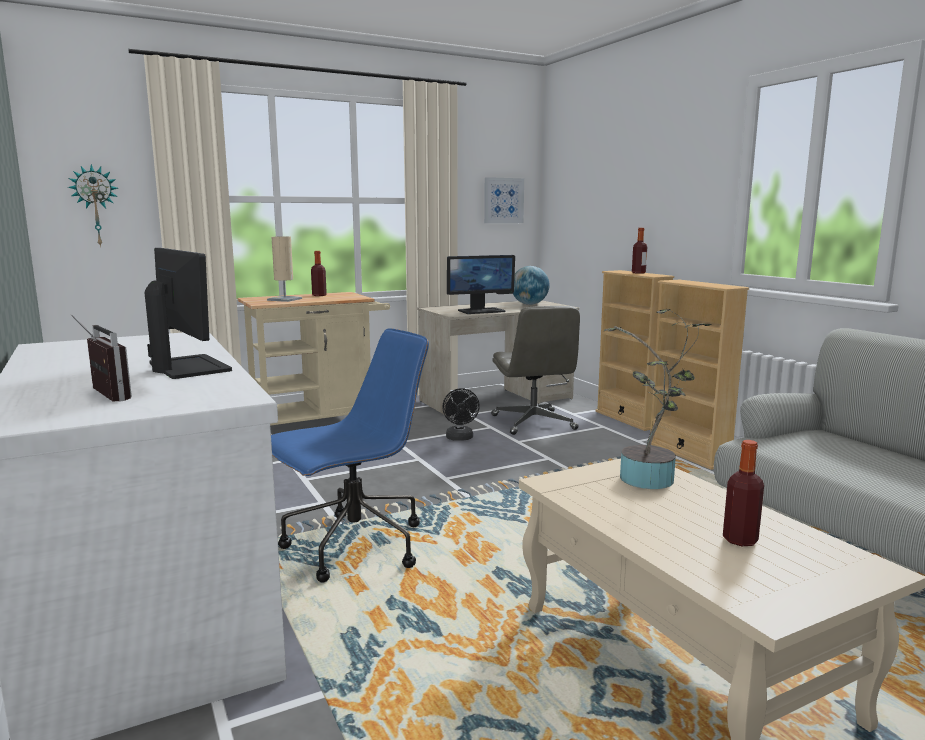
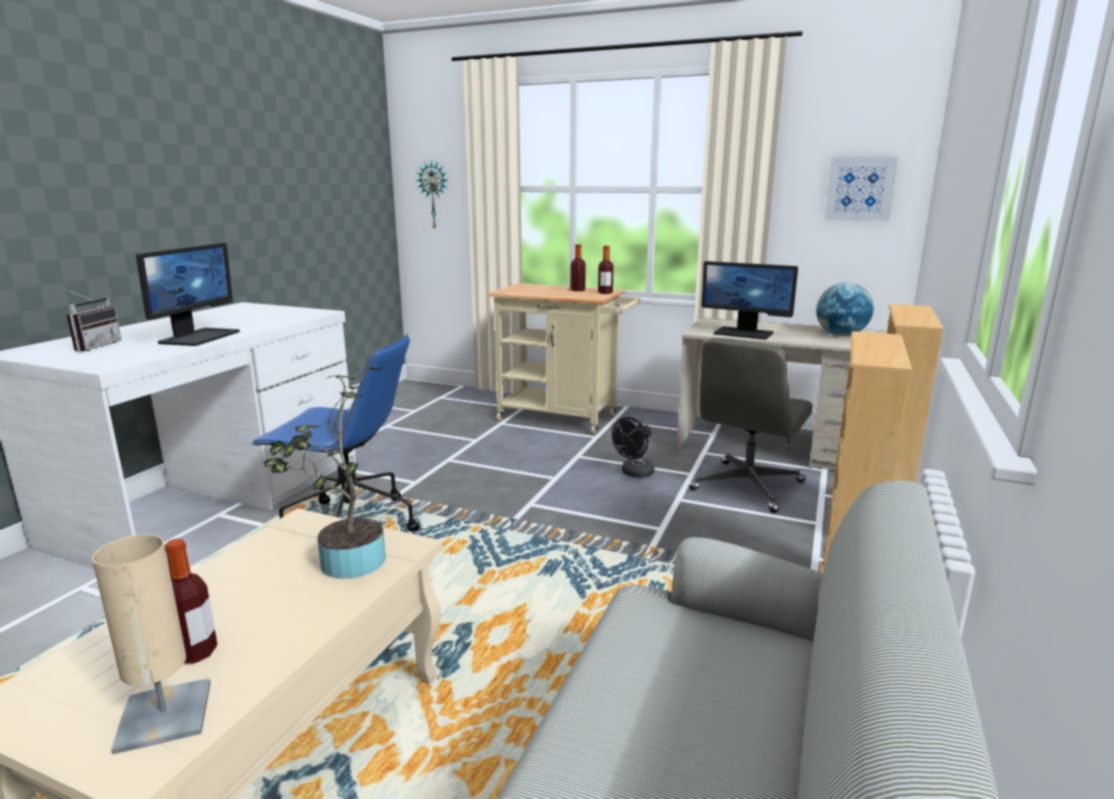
camera: 50 degrees right, 5 degrees up
(284, 299) = (534, 290): beige table lamp -> beige table lamp (164, 716)
(638, 273) = (916, 314): bottle -> bottle (605, 293)

